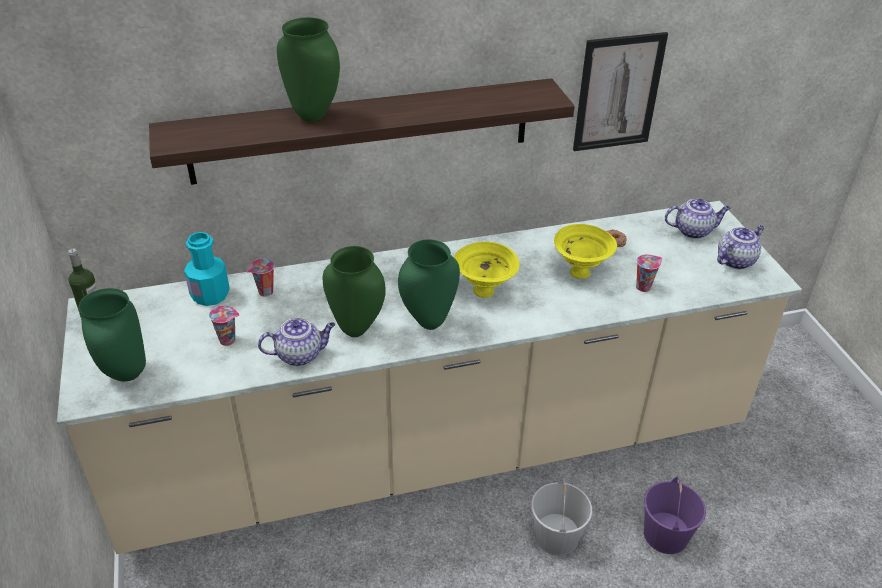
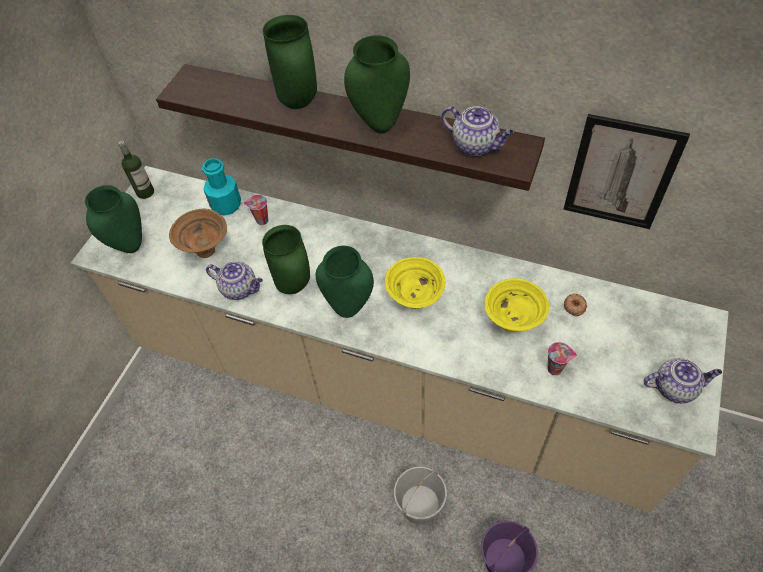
camera: 40 degrees right, 15 degrees up
(229, 340) = (207, 251): cup -> brown bowl
(409, 108) = (380, 124): none -> green vase
(693, 231) = (664, 333): teapot -> teapot (476, 145)

